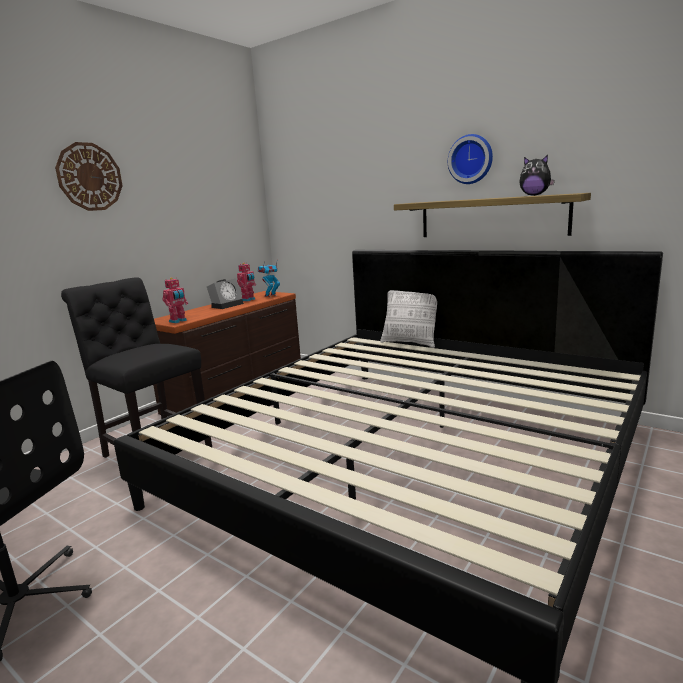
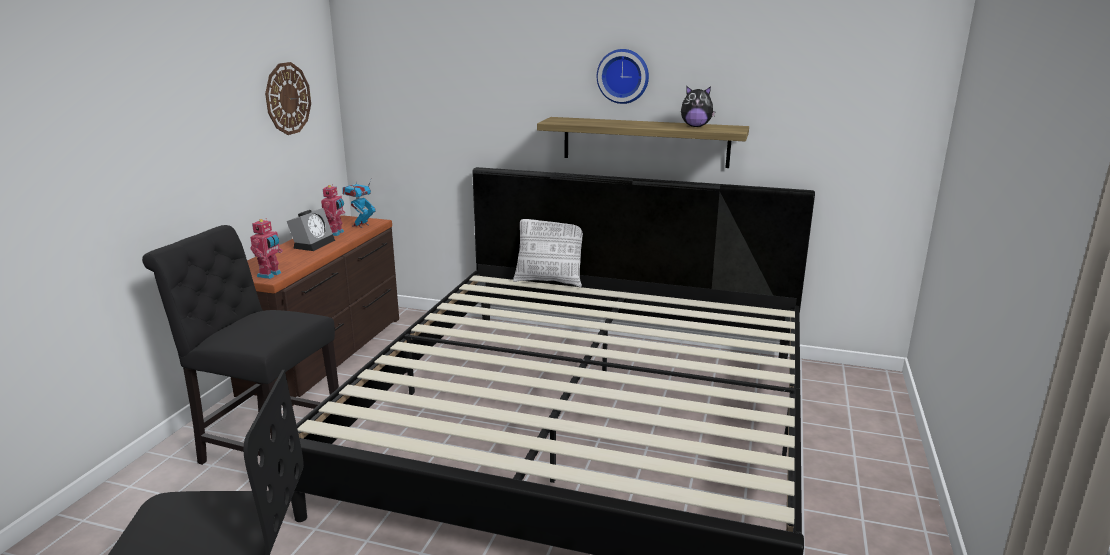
camera: 20 degrees left, 5 degrees up
(89, 177) = (146, 88): wall clock -> wall clock (287, 98)

